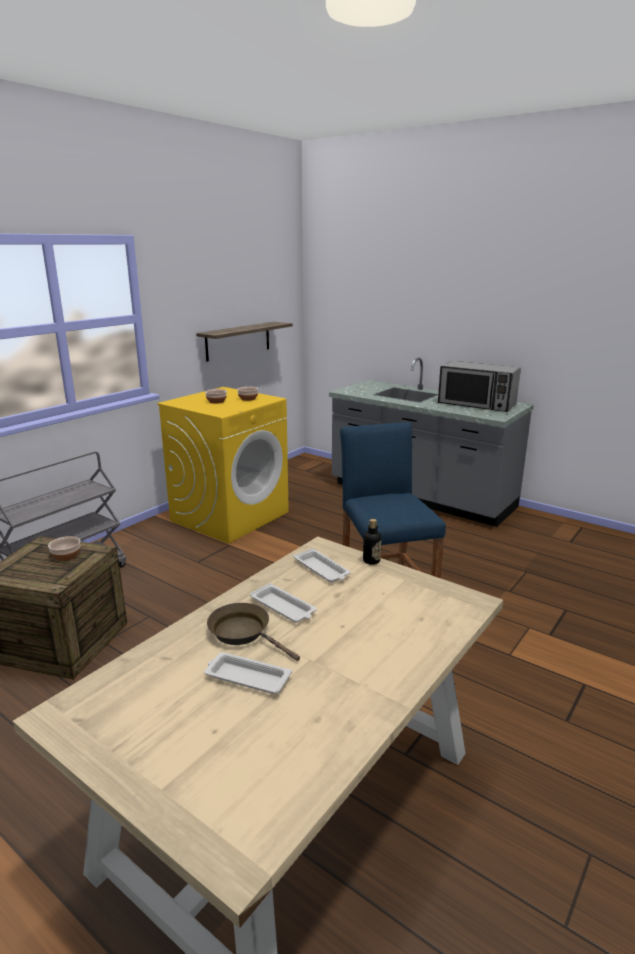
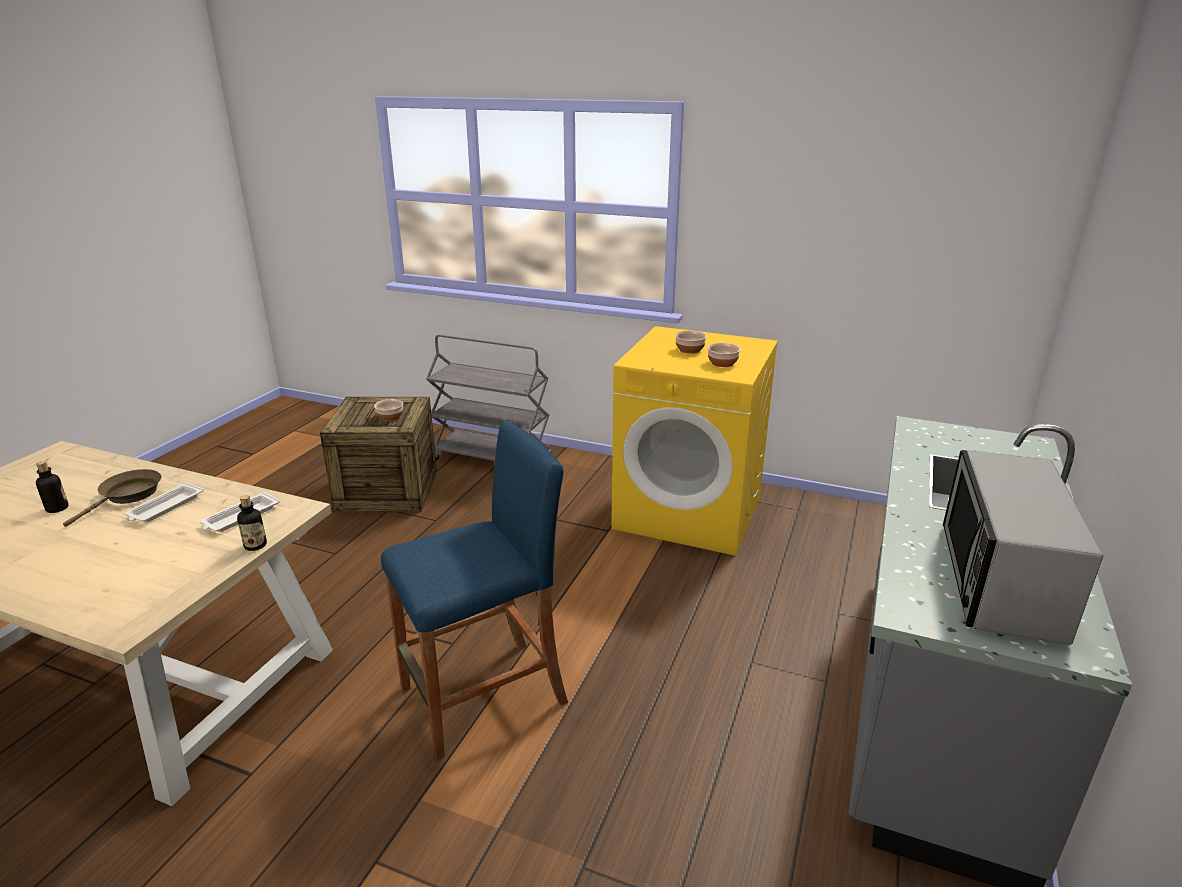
camera: 75 degrees right, 5 degrees up
(238, 341) = (860, 282): shelf -> none
(246, 677) = (57, 508): white tray -> bottle

